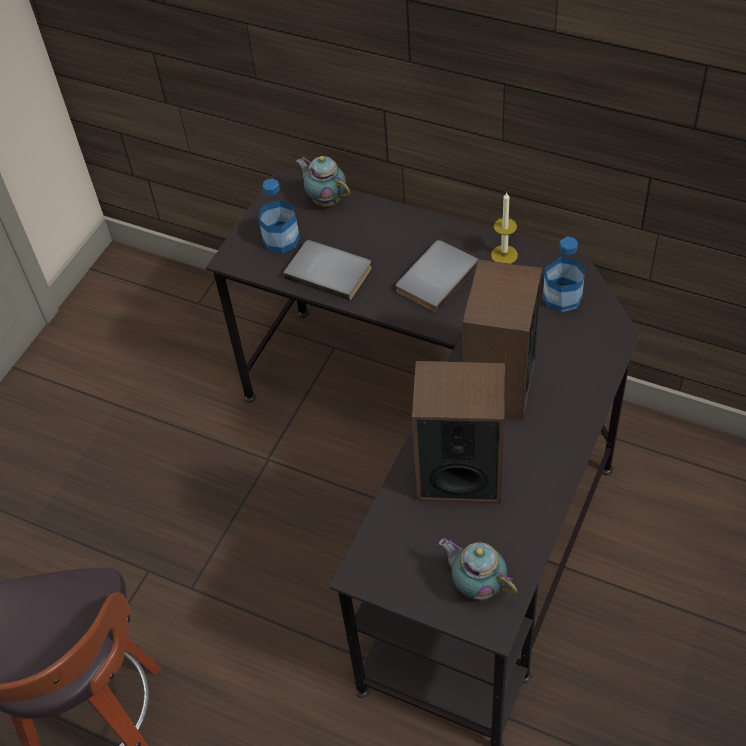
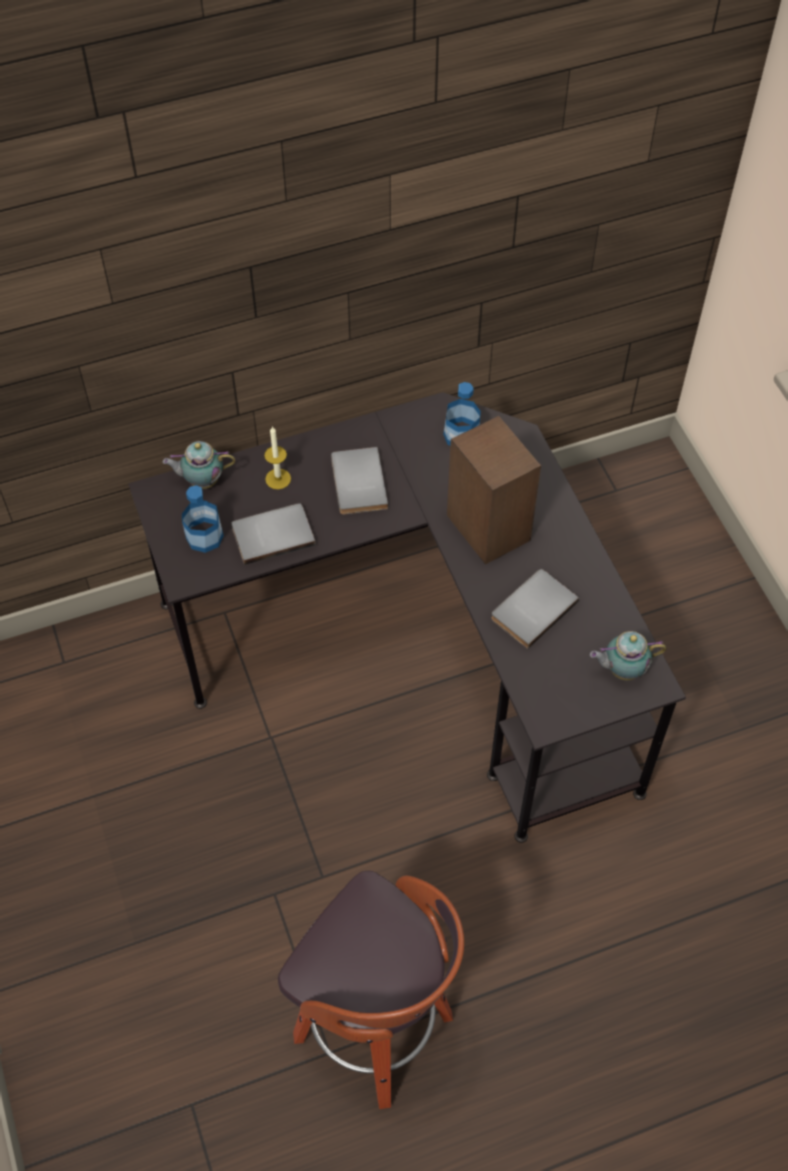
camera: 50 degrees left, 5 degrees up
(459, 474) = (532, 608): speaker -> grey book
(504, 255) = (386, 431): candle -> candle (278, 479)

